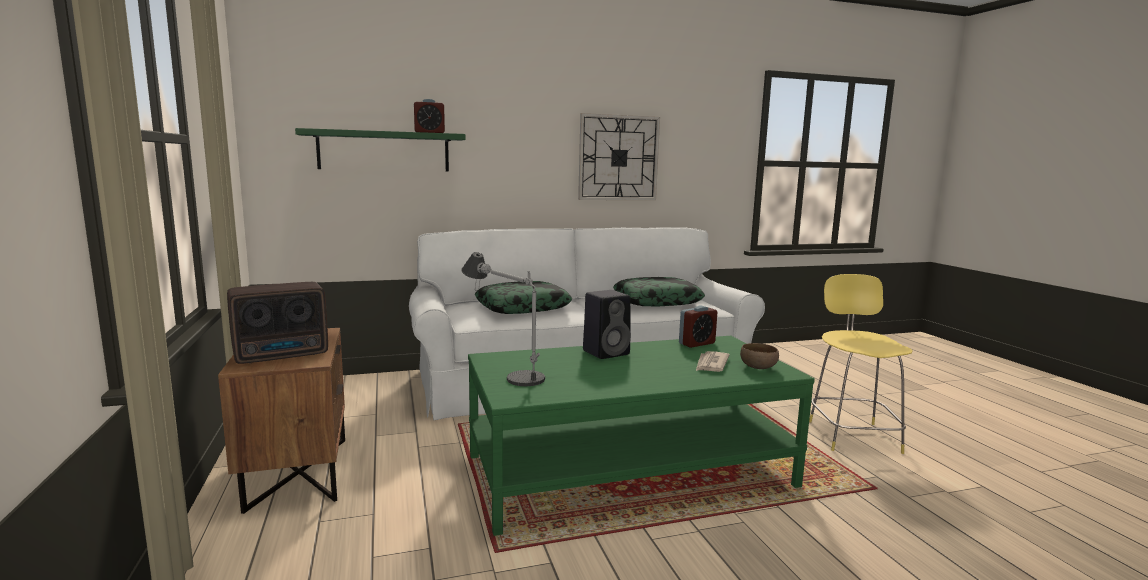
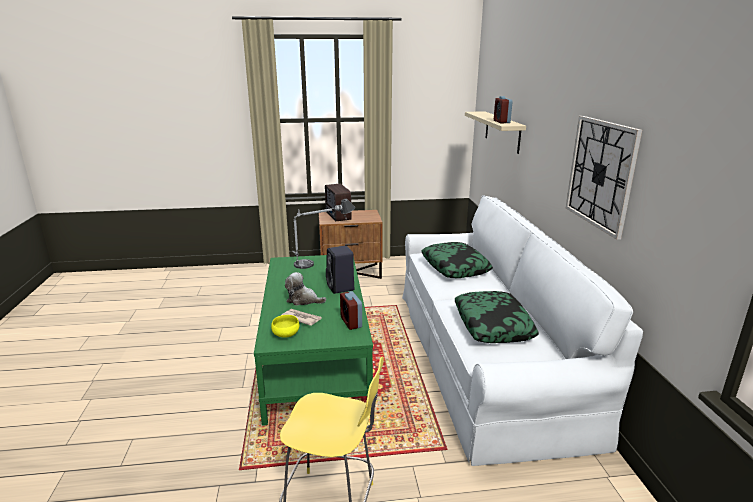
camera: 100 degrees right, 10 degrees up
(384, 151) = (502, 131): green shelf -> beige shelf
(660, 368) = (303, 300): none -> plush toy
(758, 367) = (286, 335): brown bowl -> yellow bowl

